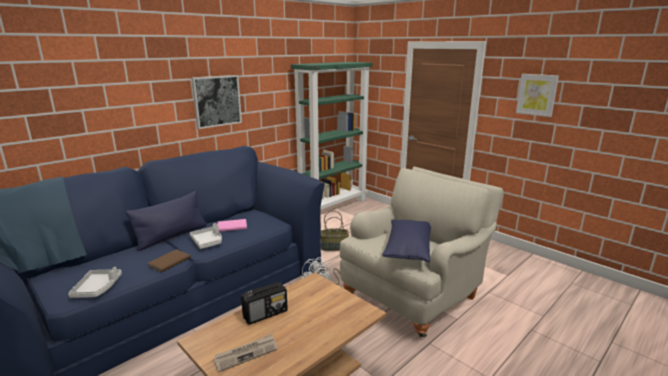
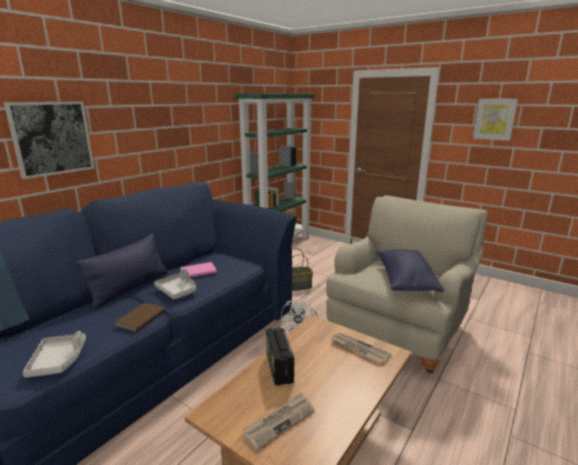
camera: 10 degrees left, 0 degrees up
(217, 101) = (161, 132): picture -> picture (52, 138)
(266, 314) = (279, 369): radio -> radio turned 120 degrees clockwise
(340, 305) = (358, 349): none -> newspaper

